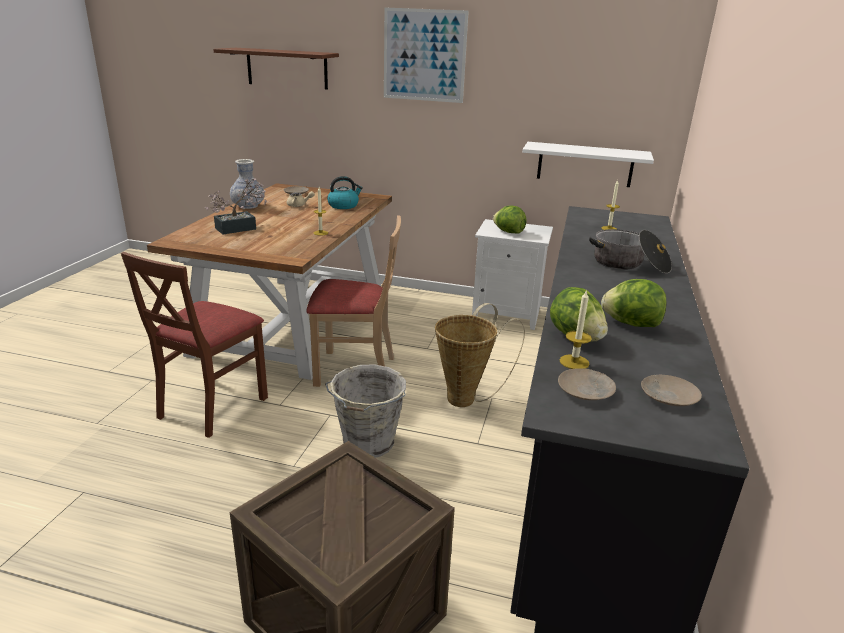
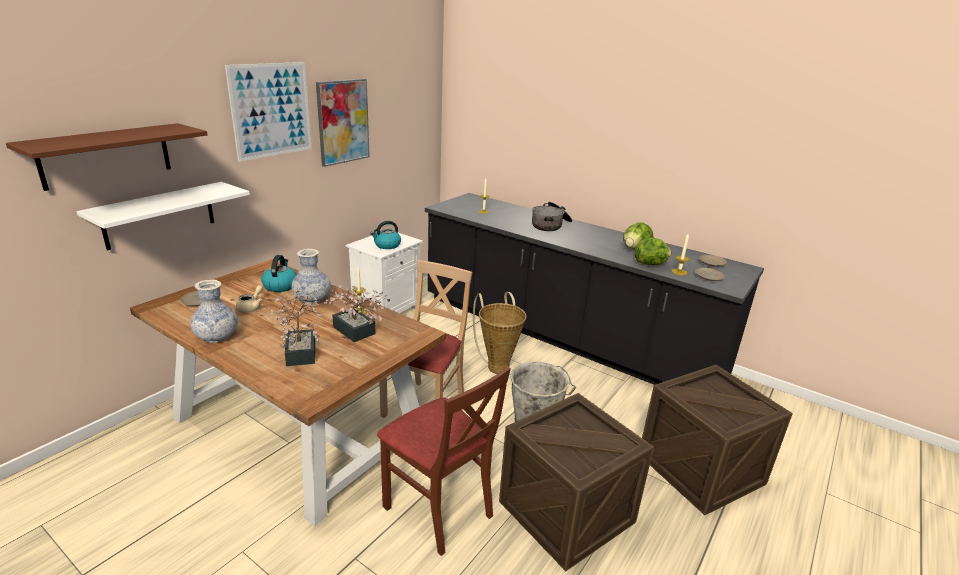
camera: 70 degrees left, 0 degrees up
(224, 486) = (566, 511): none -> crate
(279, 238) = (356, 332): none -> potted plant
(328, 217) = (312, 299): none -> vase
(508, 232) = (387, 245): lettuce -> kettle
(510, 82) = (343, 121): none -> picture
(585, 164) = (396, 174): white shelf -> white shelf (159, 215)

